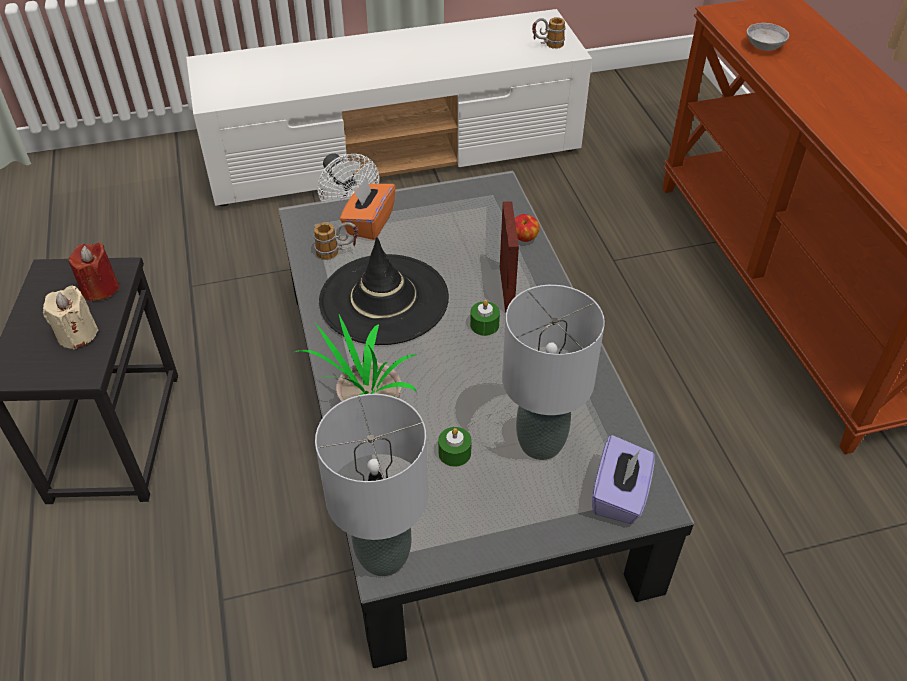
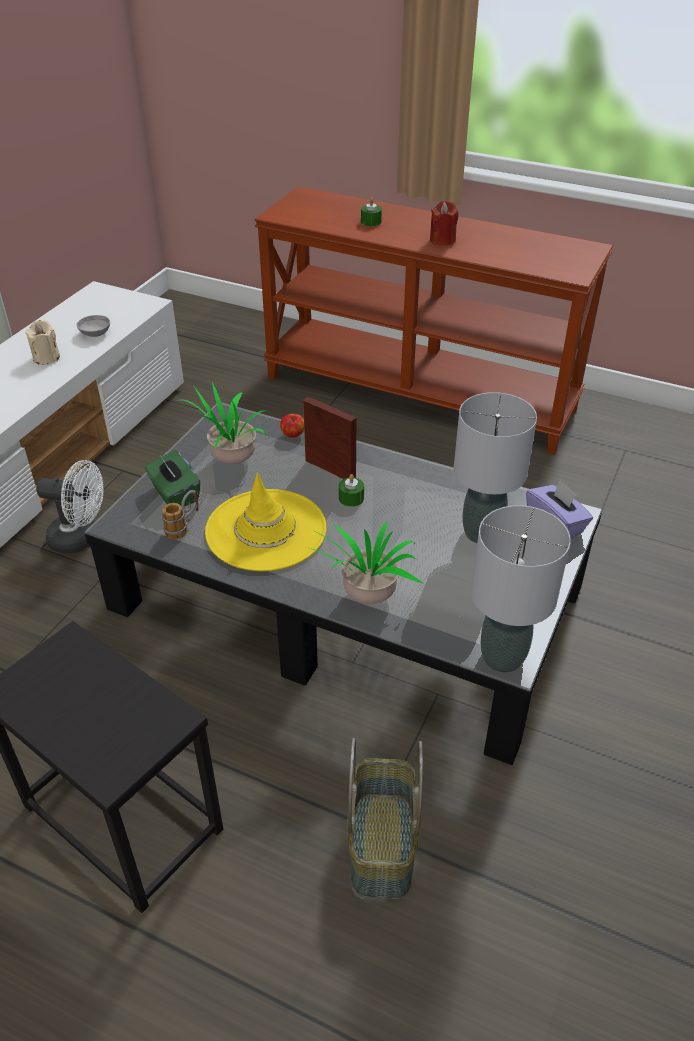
camera: 50 degrees left, 5 degrees down
(77, 334) = (120, 704): beige candle -> beige candle (46, 358)
(100, 288) = (79, 664): red candle -> red candle (442, 240)
(209, 620) = (383, 846): none -> basket
(369, 223) = (175, 494): orange tissue box -> green tissue box
(384, 300) = (266, 530): black hat -> yellow hat
(445, 225) = (230, 461): none -> potted plant
(454, 453) = (449, 575): green candle -> green candle (371, 222)
(547, 46) = (127, 307): mug -> none
(764, 46) = (333, 223): grey bowl -> grey bowl (95, 333)

